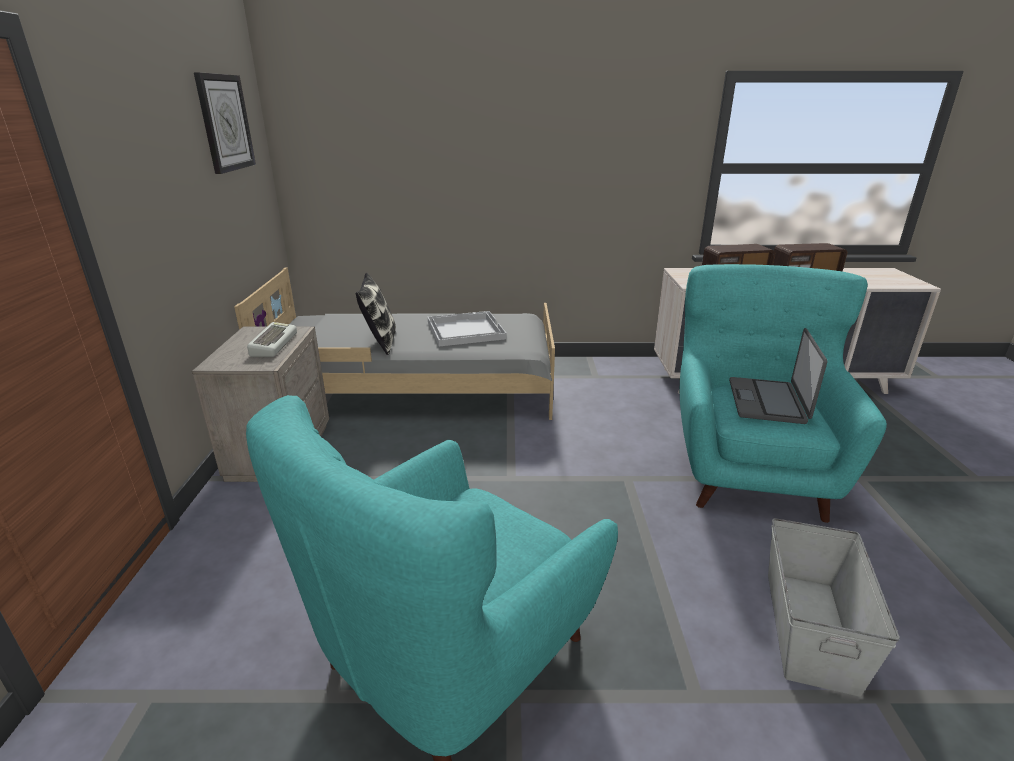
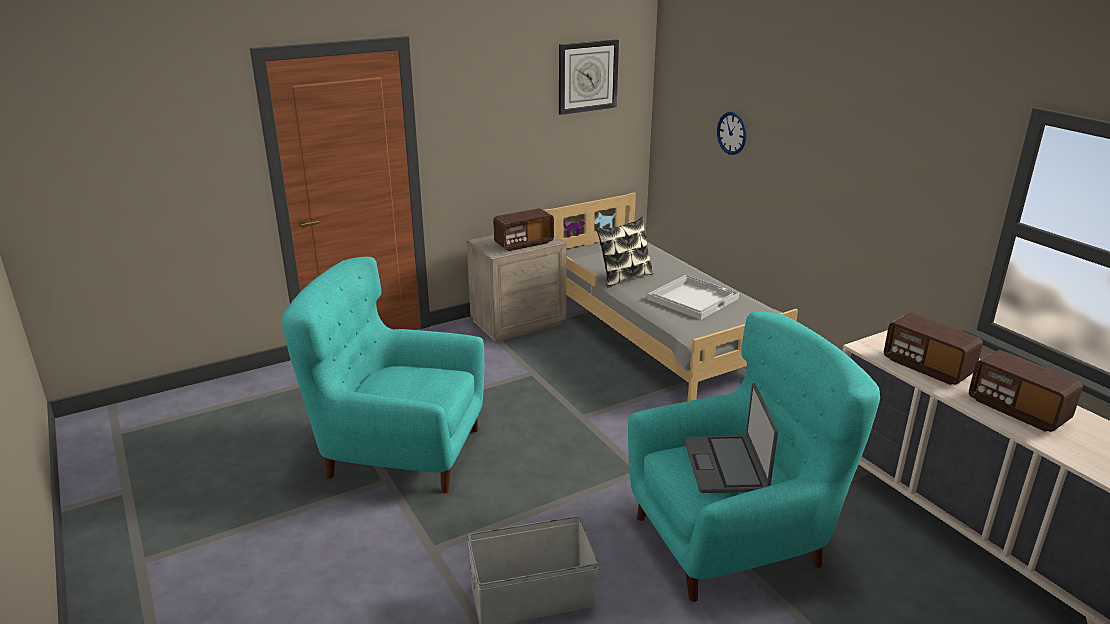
camera: 60 degrees right, 0 degrees up
(273, 344) = (523, 243): keyboard -> radio
(411, 165) = (732, 133): none -> wall clock
(768, 401) = (726, 465): laptop -> laptop turned 75 degrees counterclockwise

